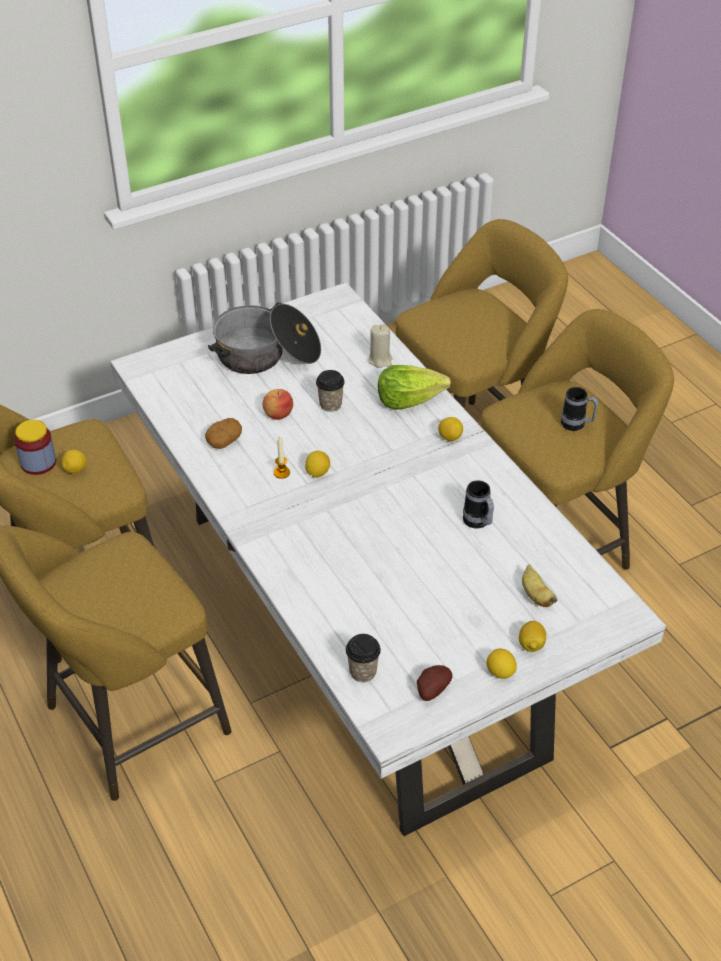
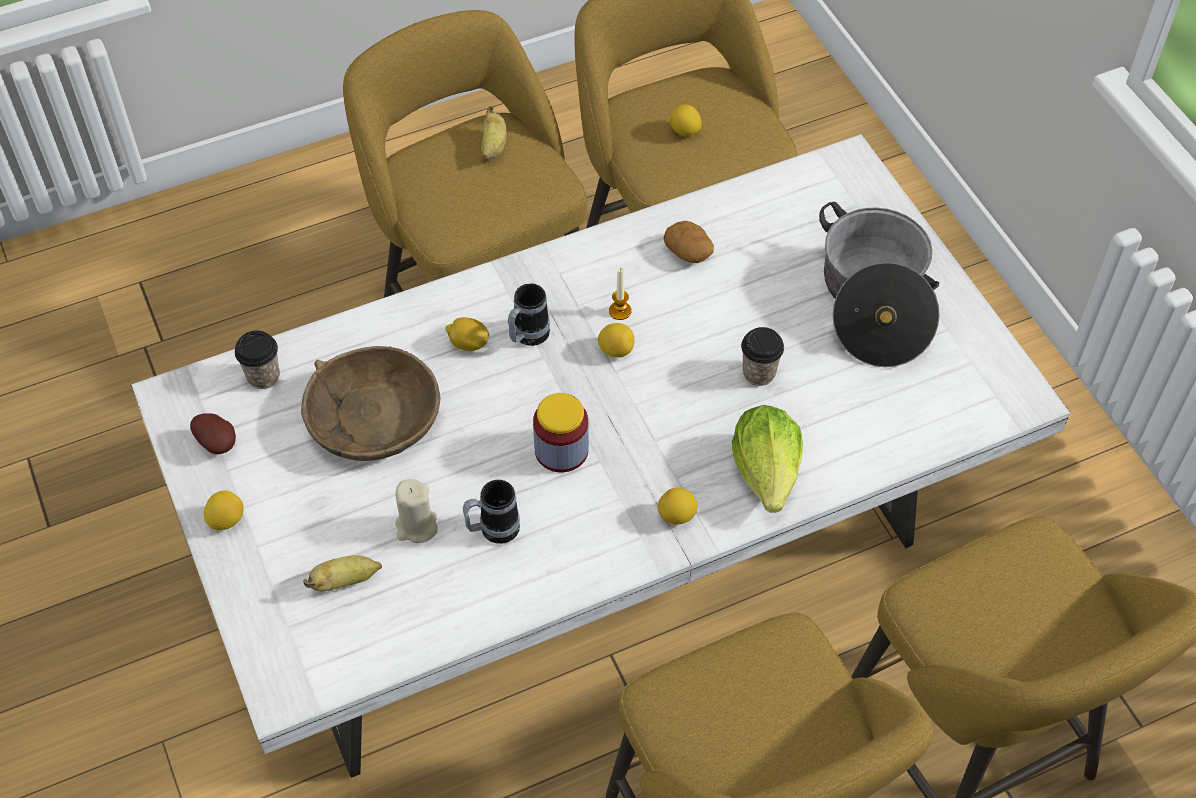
camera: 95 degrees right, 10 degrees up
(38, 462) = (700, 97): jar -> jar (561, 450)
(83, 582) = (493, 147): none -> banana
(278, 414) = (741, 311): apple -> none
(380, 360) = (863, 442): beige candle -> beige candle (416, 526)
(394, 598) = (372, 418): none -> brown bowl
(531, 644) = (262, 562): lemon -> lemon (468, 344)
(577, 425) = (745, 737): mug -> mug (527, 337)

